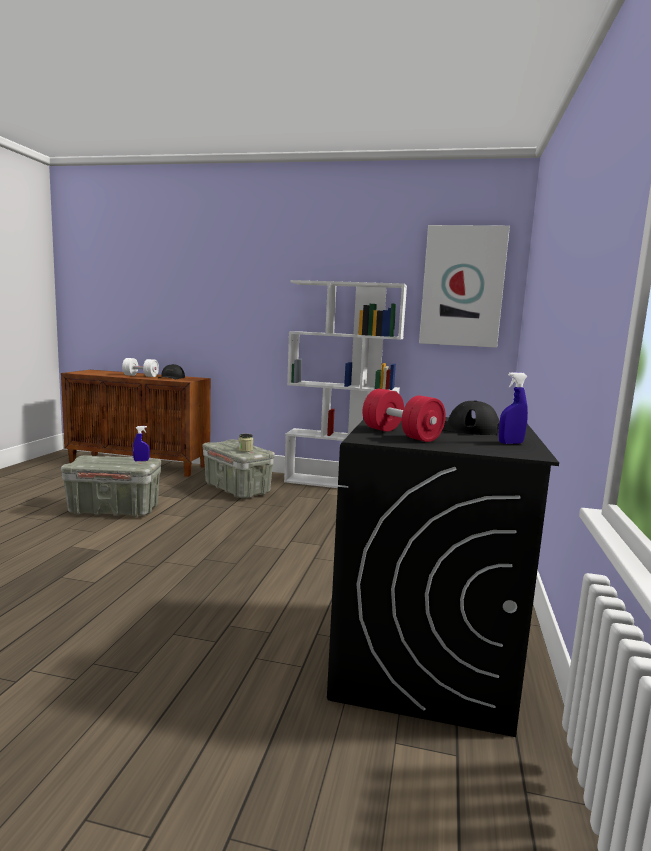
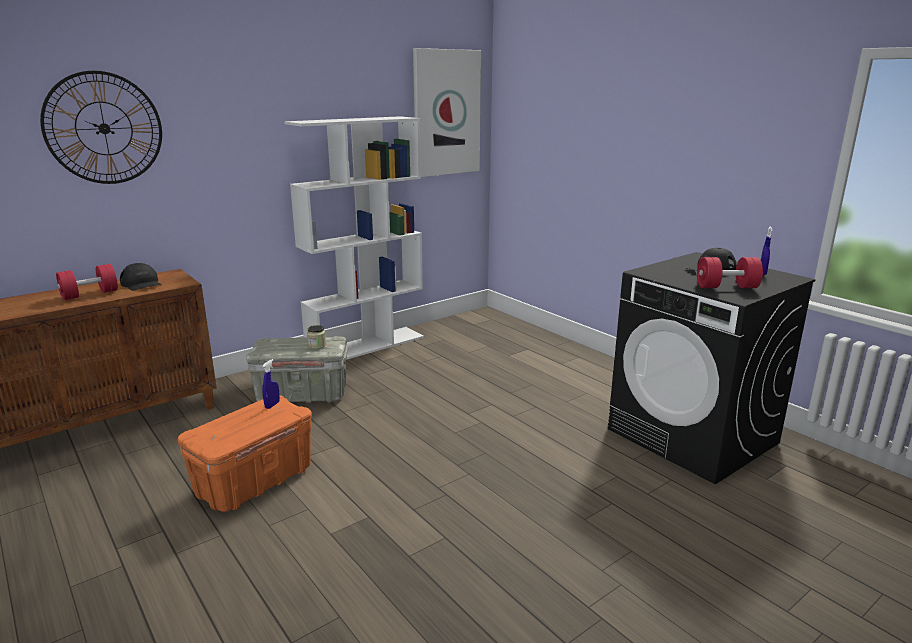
camera: 50 degrees left, 10 degrees up
(113, 510) = (254, 482): grey storage box -> orange storage box
(140, 376) = (90, 294): white dumbbell -> red dumbbell
(183, 278) = (104, 128): none -> wall clock

